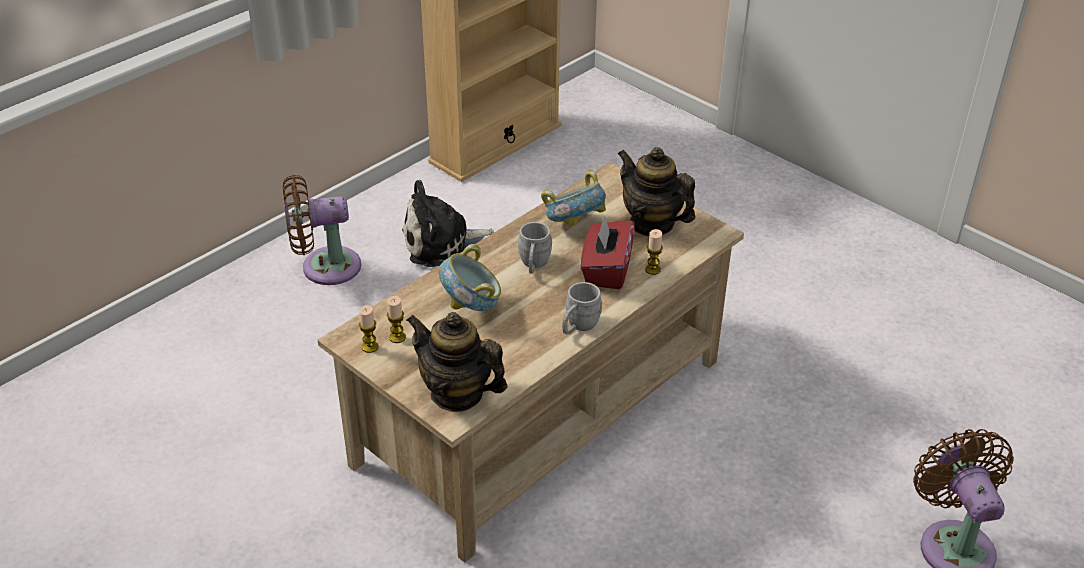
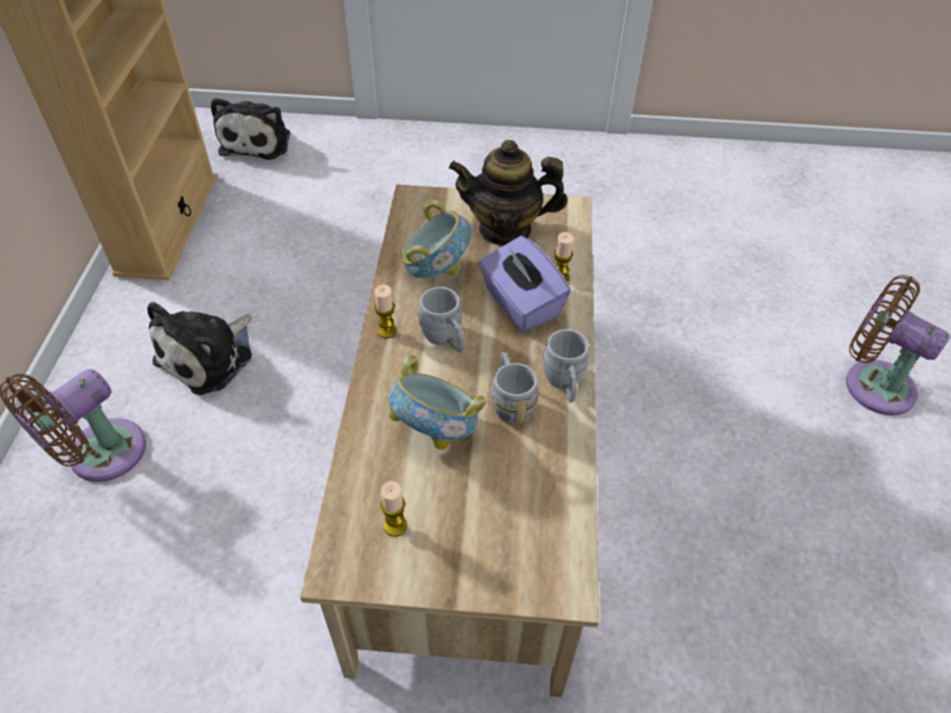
camera: 40 degrees left, 10 degrees up
(370, 347) = (377, 562): candle -> candle (387, 331)
(457, 393) = (537, 553): teapot -> none
(532, 317) = (510, 401): none -> grey mug
(606, 270) = (520, 303): red tissue box -> purple tissue box
(617, 112) = (257, 141): none -> plush toy

